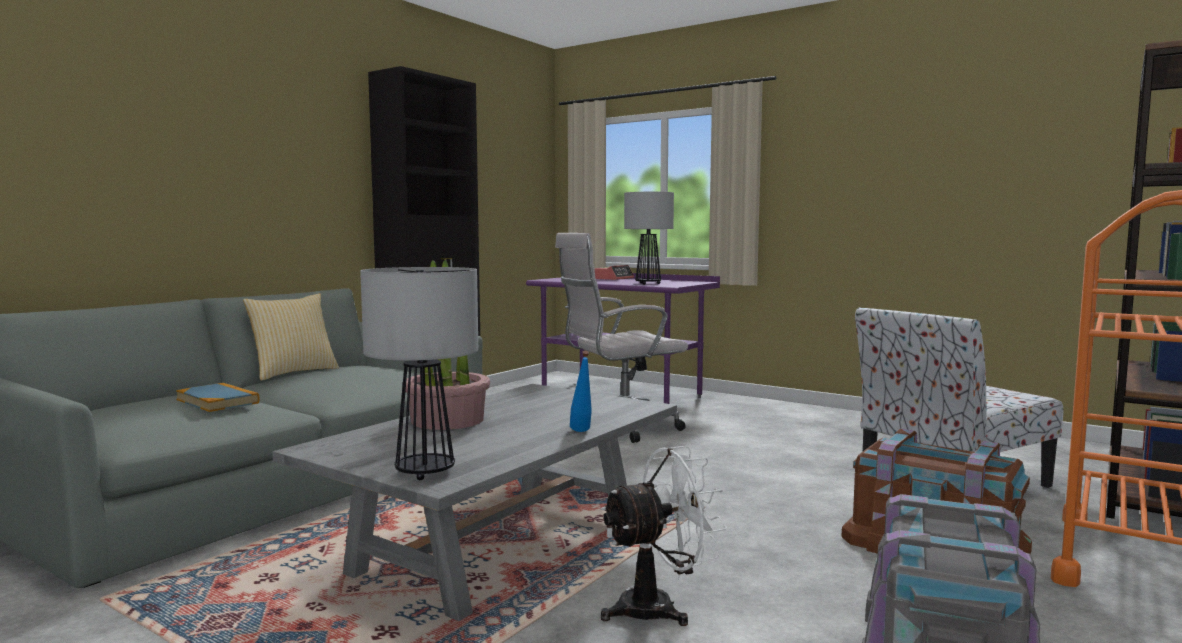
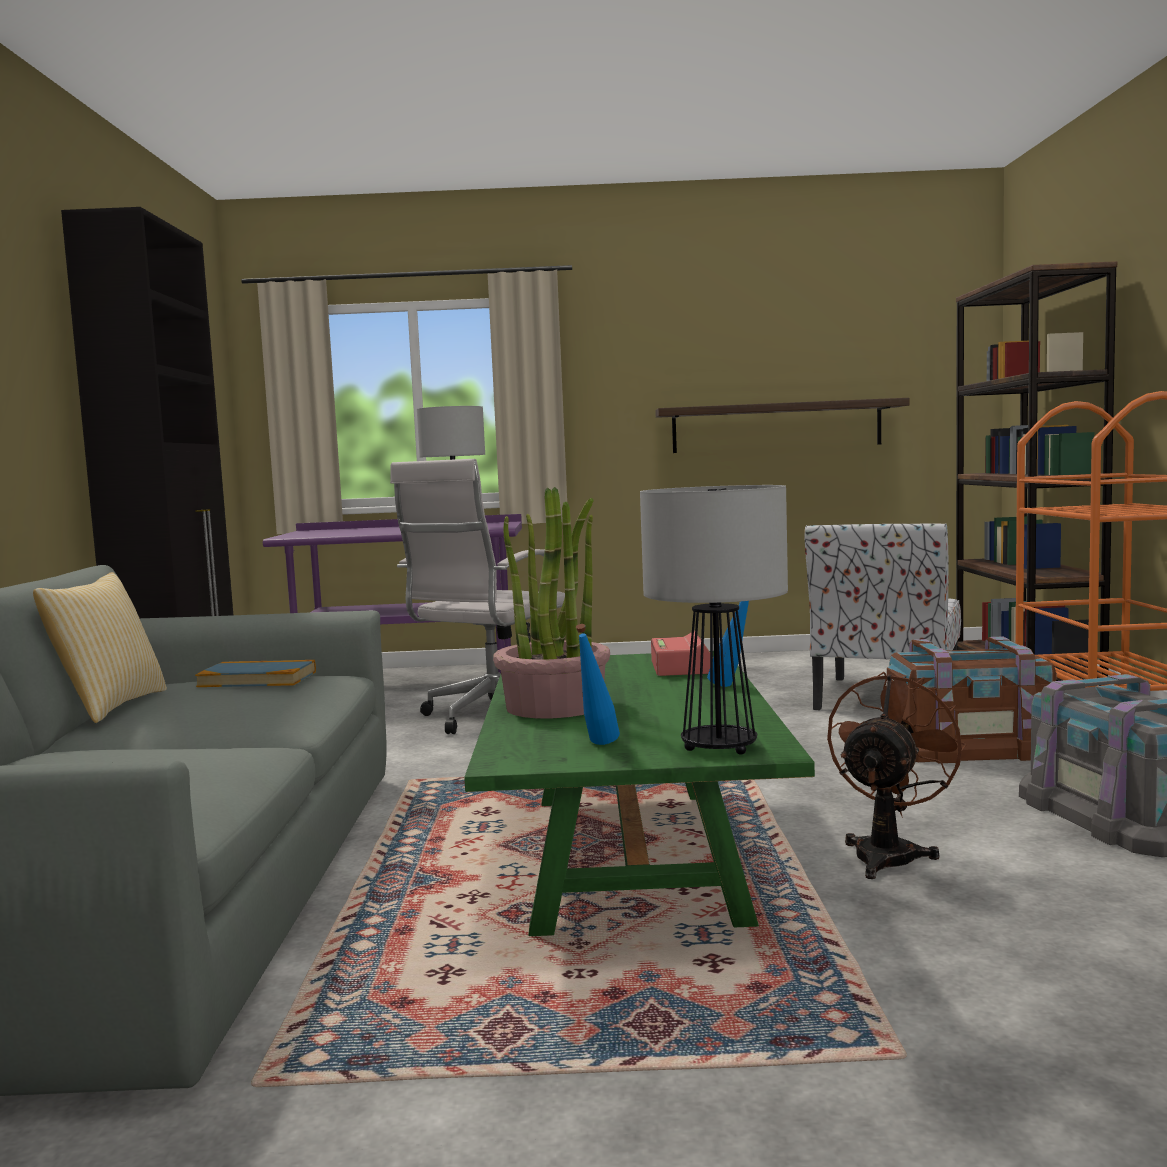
camera: 35 degrees left, 0 degrees up
(217, 401) = (141, 754): book -> book (257, 679)
(379, 451) = (597, 745): none -> blue bottle
(500, 544) = (630, 854): grey coffee table -> green coffee table
(614, 279) = (374, 528): alarm clock -> alarm clock (684, 668)
(659, 607) = (889, 853): white fan -> brown fan
(955, 213) = (776, 426): none -> shelf

